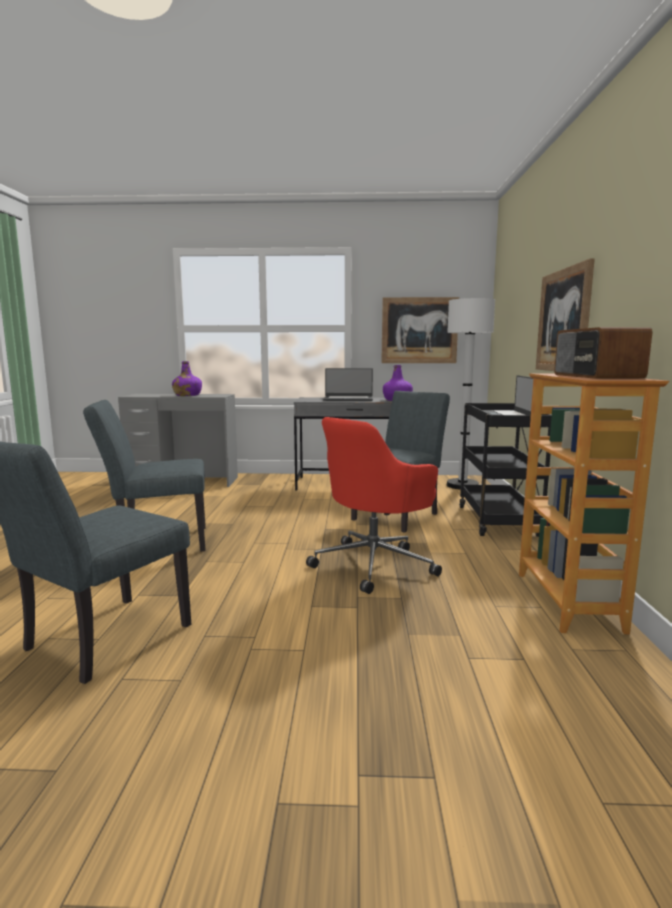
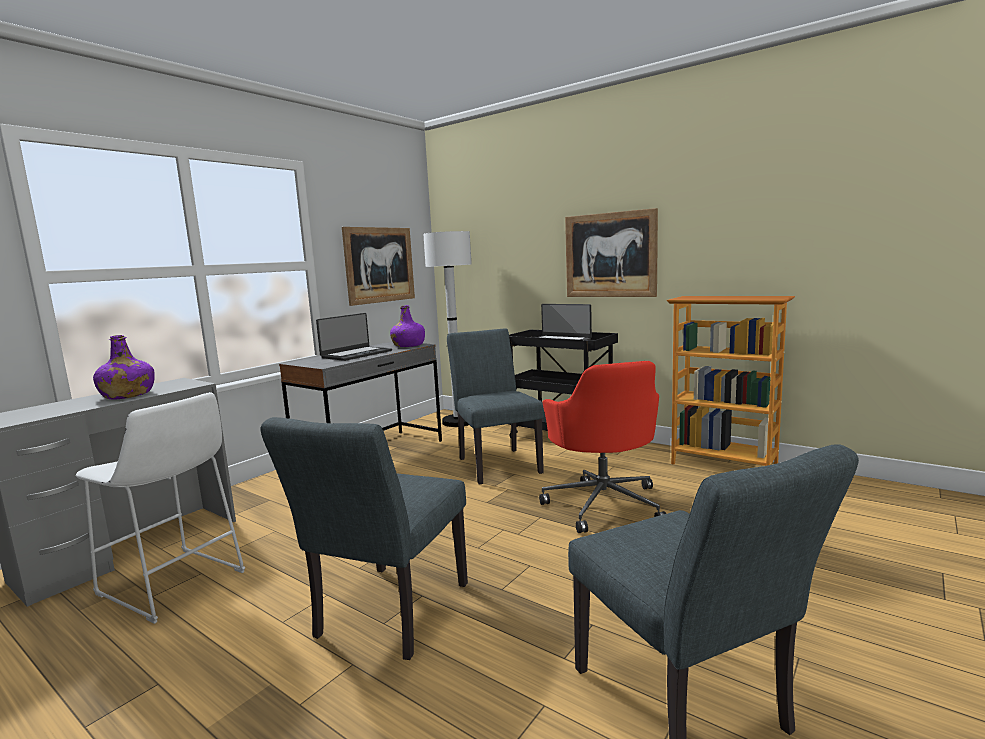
camera: 55 degrees left, 0 degrees up
(157, 498) = (175, 585): none -> white stool
(595, 376) = (735, 297): radio -> none

